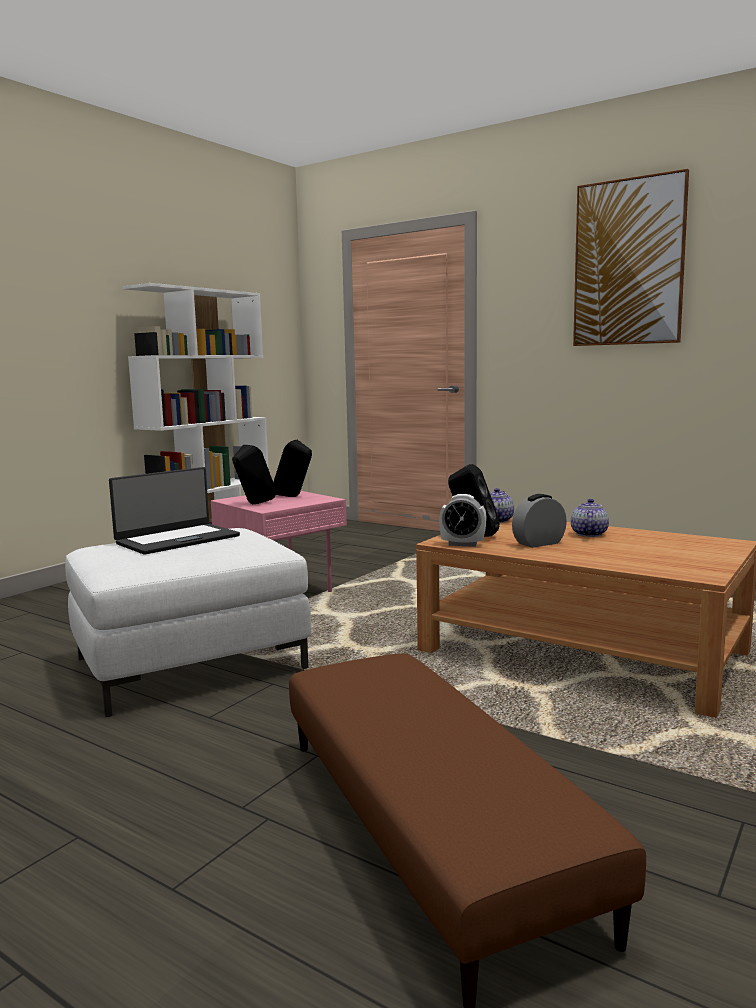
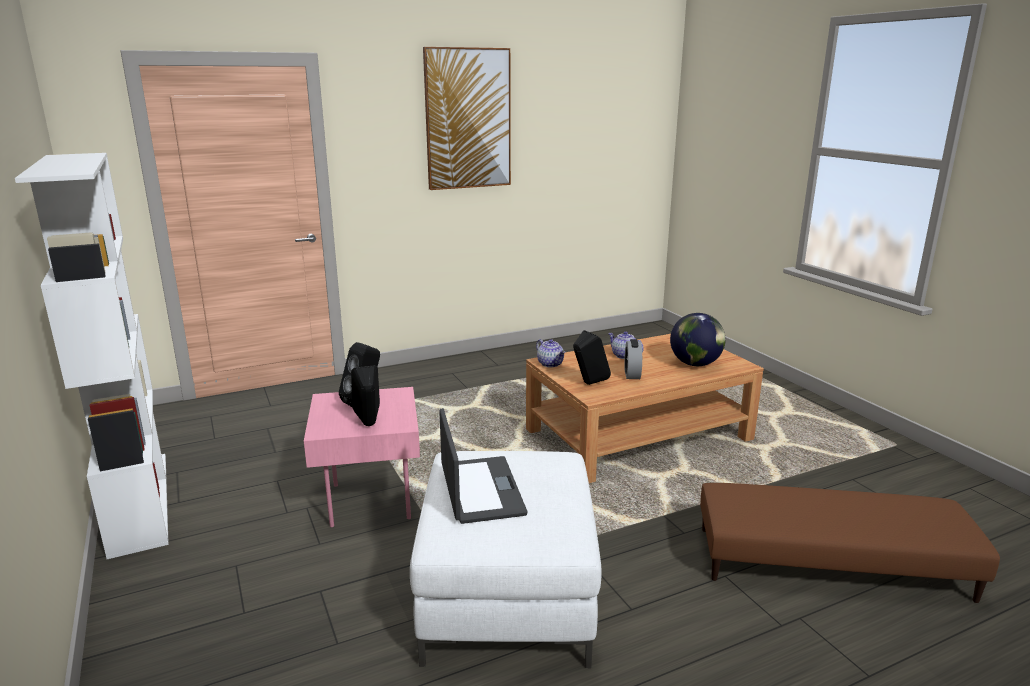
camera: 60 degrees left, 10 degrees up
(462, 544) = (608, 393): alarm clock -> none
(642, 558) = (695, 364): none -> globe

